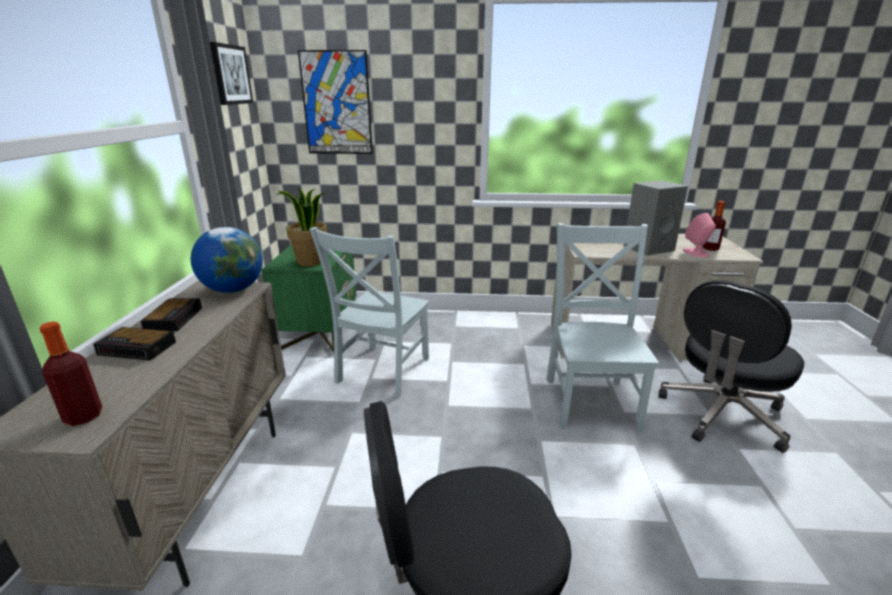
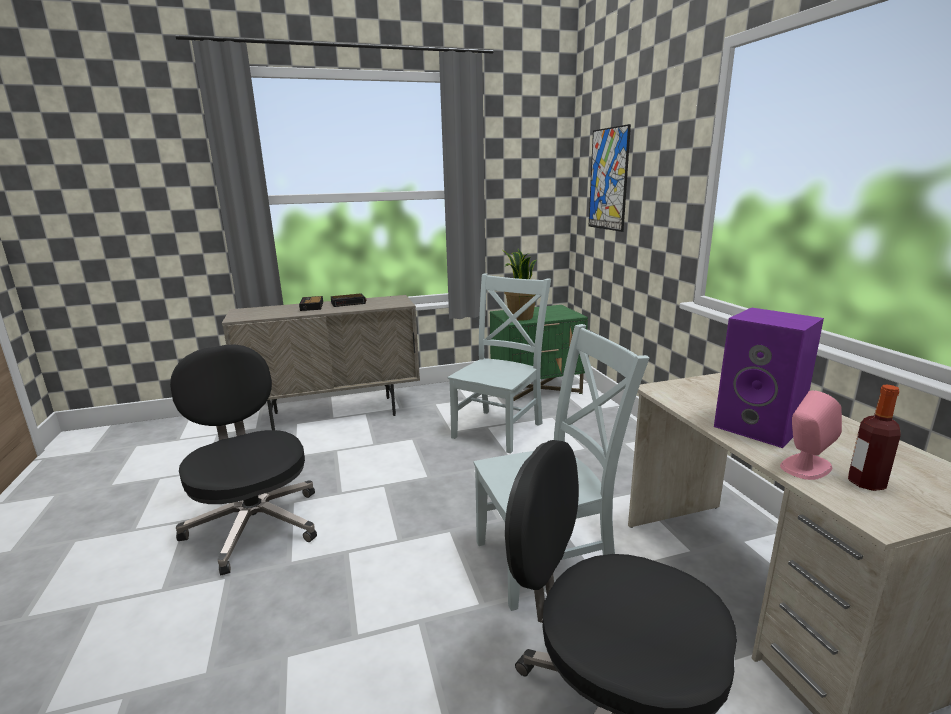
camera: 70 degrees right, 5 degrees down
(83, 416) = (248, 315): bottle -> none
(230, 75) = (531, 156): picture -> none
(233, 290) = (396, 302): globe -> none
(381, 372) = (500, 428): grey chair -> grey chair turned 120 degrees clockwise
(649, 248) = (760, 427): grey speaker -> purple speaker

